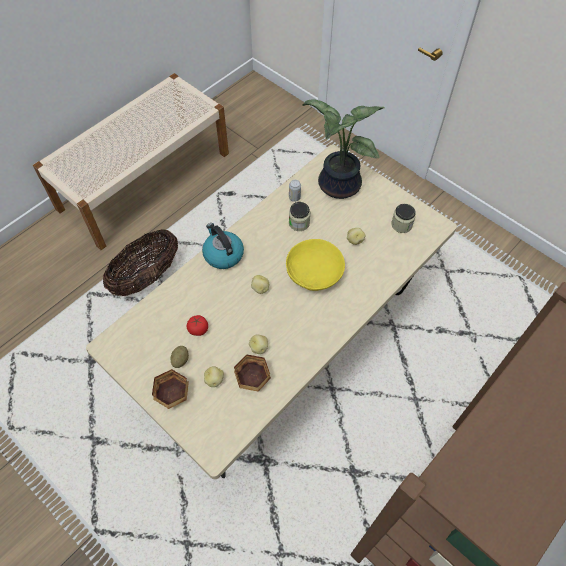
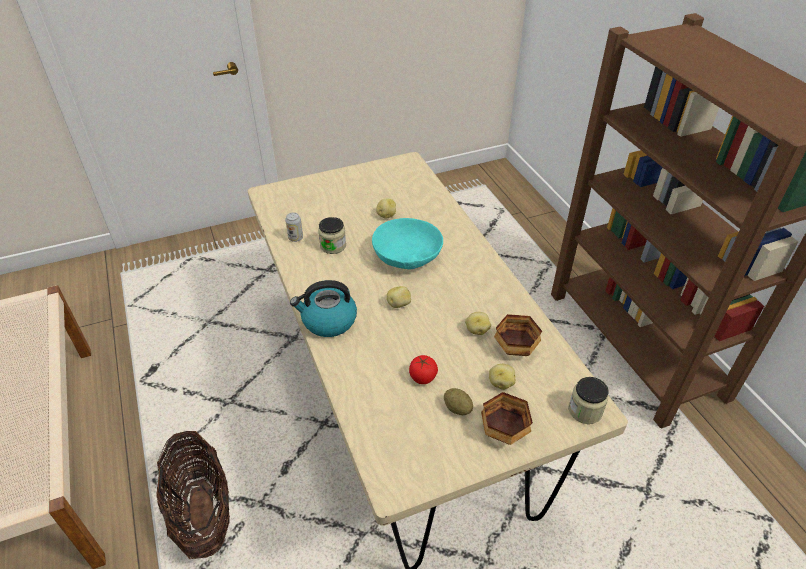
camera: 65 degrees left, 15 degrees down
(314, 273) = (407, 256): yellow bowl -> turquoise bowl
(336, 185) = (306, 204): potted plant -> none
(401, 225) = (390, 181): jar -> jar (585, 410)

